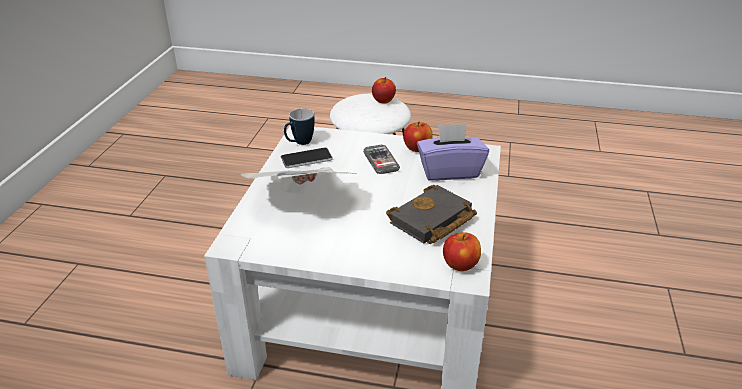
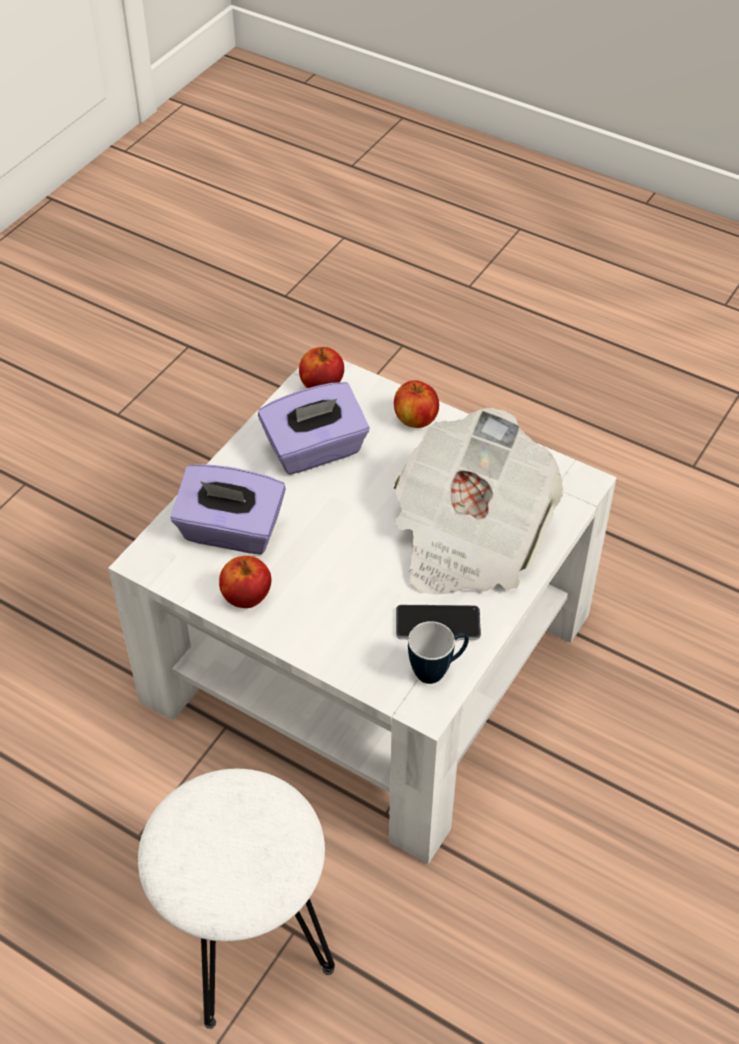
camera: 160 degrees left, 15 degrees up
(381, 160) = (320, 584): phone -> none
(383, 101) = (190, 854): apple -> apple (416, 420)
(432, 221) = (315, 450): black book -> purple tissue box

